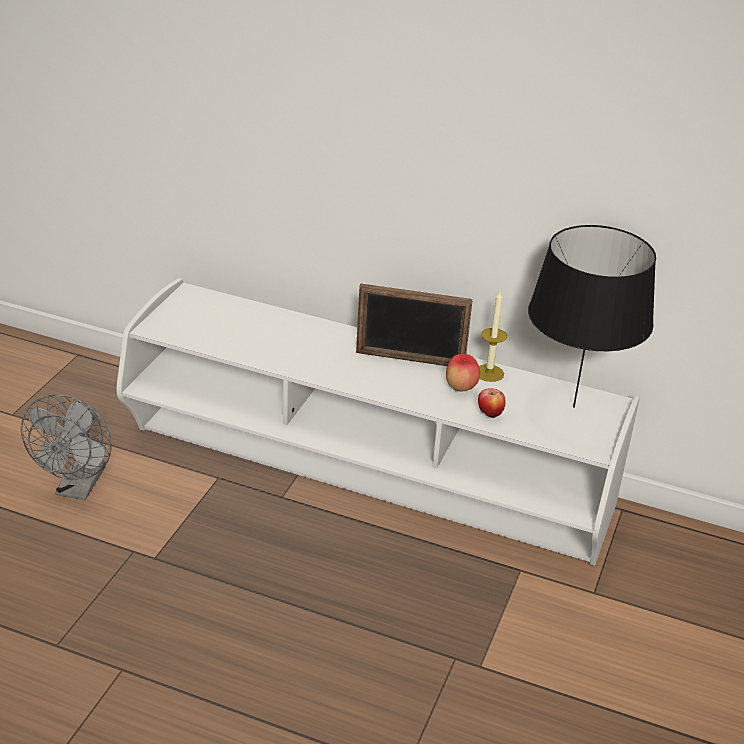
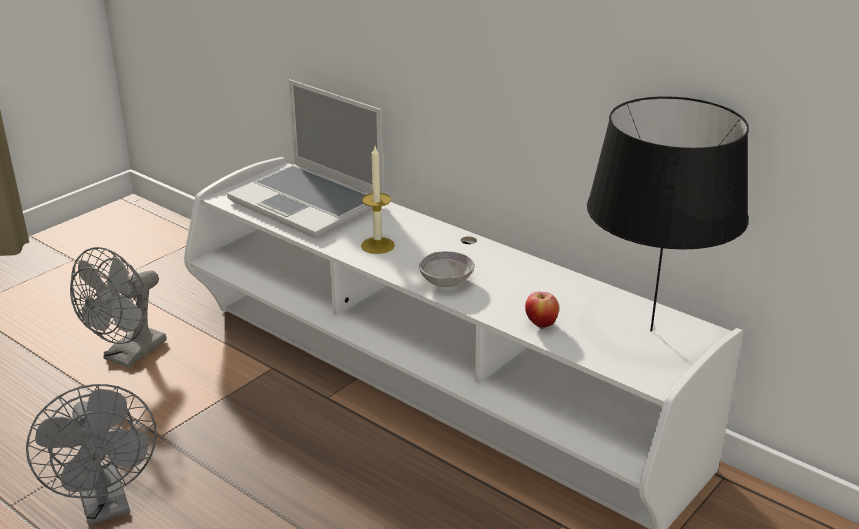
camera: 20 degrees right, 5 degrees down
(144, 627) = (107, 506): none -> grey fan
(233, 324) = (309, 203): none -> laptop
(395, 386) = (446, 281): none -> grey bowl
(410, 360) = (479, 257): picture frame -> none
(461, 388) = (521, 293): apple -> none
(489, 373) = (565, 282): candle -> candle (377, 245)

